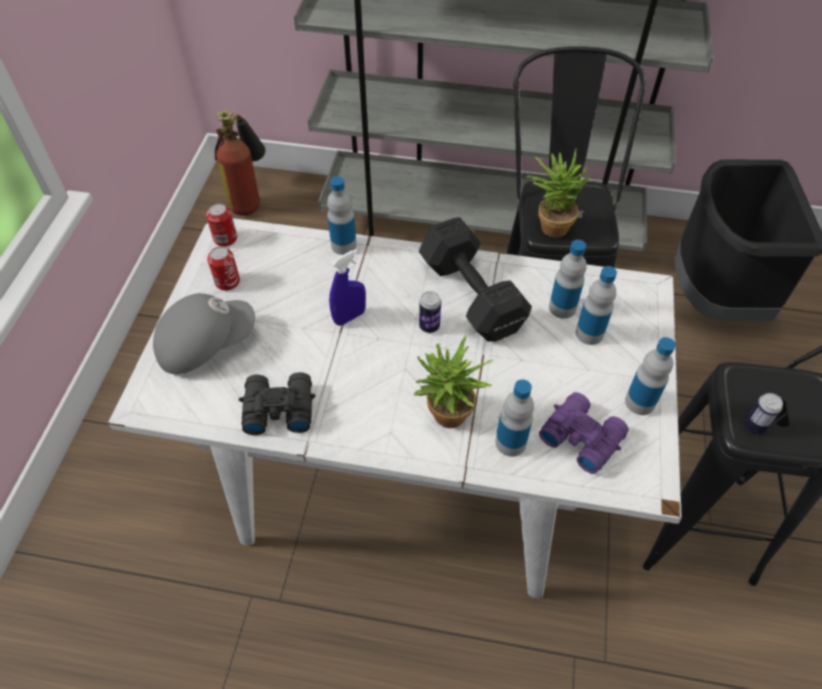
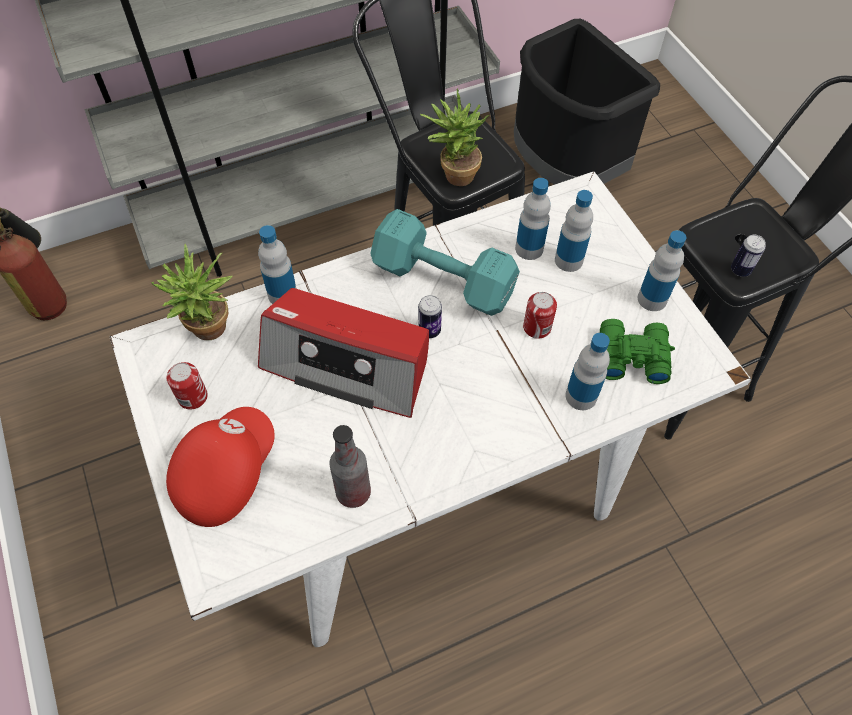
camera: 35 degrees left, 5 degrees up
(205, 343) = (225, 473): grey cap -> red cap
(225, 238) = (150, 353): can -> can (537, 327)
(277, 408) = (353, 492): black binoculars -> bottle
(349, 317) = (348, 363): blue spray bottle -> radio
(446, 420) = (513, 409): potted plant -> potted plant (209, 333)
(472, 298) = (446, 282): black dumbbell -> turquoise dumbbell
(581, 435) = (630, 356): purple binoculars -> green binoculars

